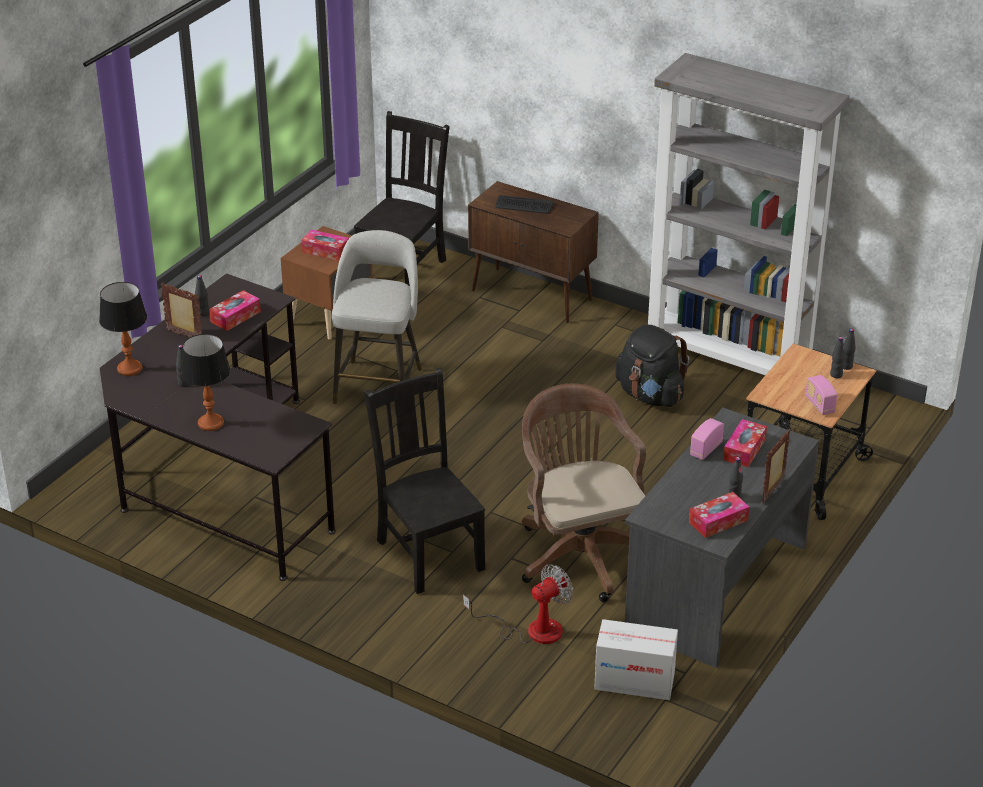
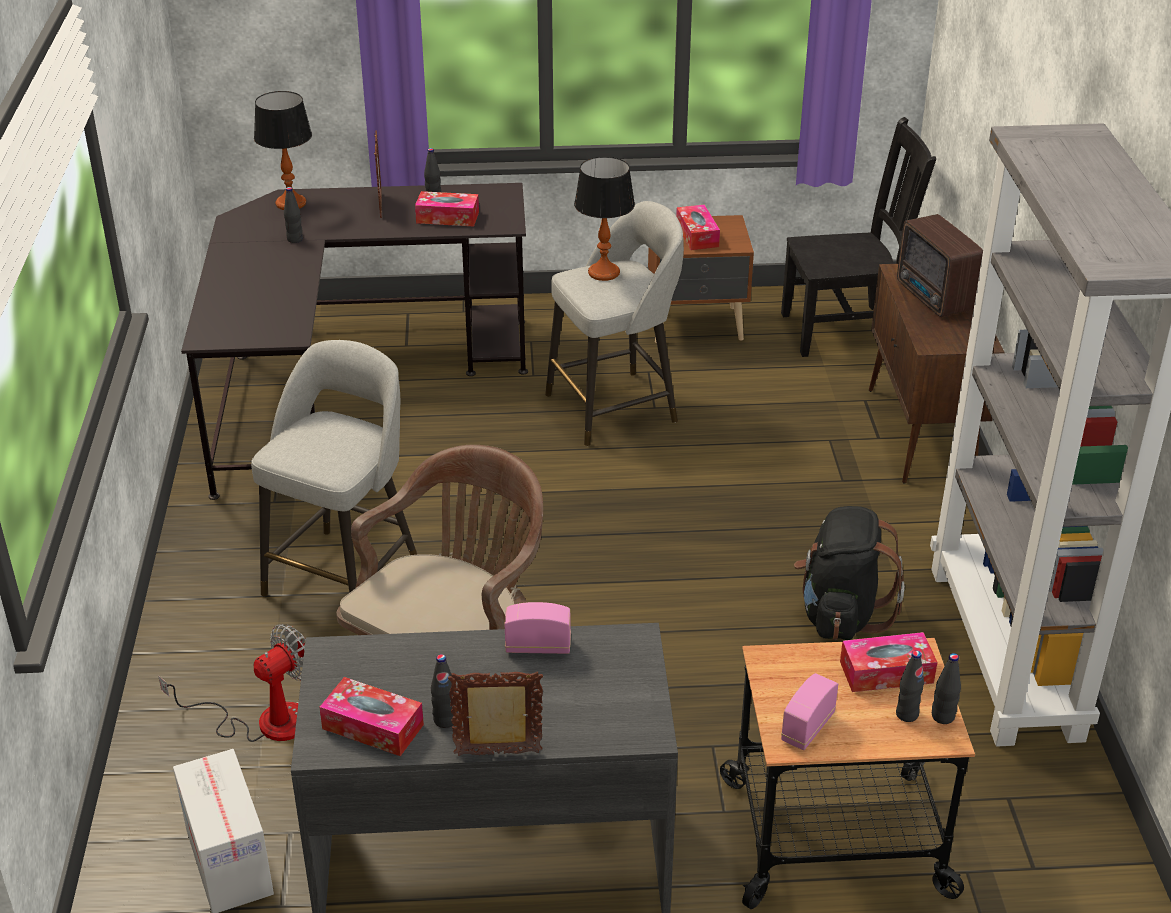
camera: 55 degrees right, 0 degrees up
(210, 423) = (238, 280): table lamp -> table lamp (604, 272)
(429, 552) = (345, 575): black chair -> grey stool
(524, 205) = (934, 298): keyboard -> radio
(531, 630) = (265, 721): fan -> fan turned 60 degrees counterclockwise
(744, 449) = (574, 684): tissue box -> tissue box (886, 672)

